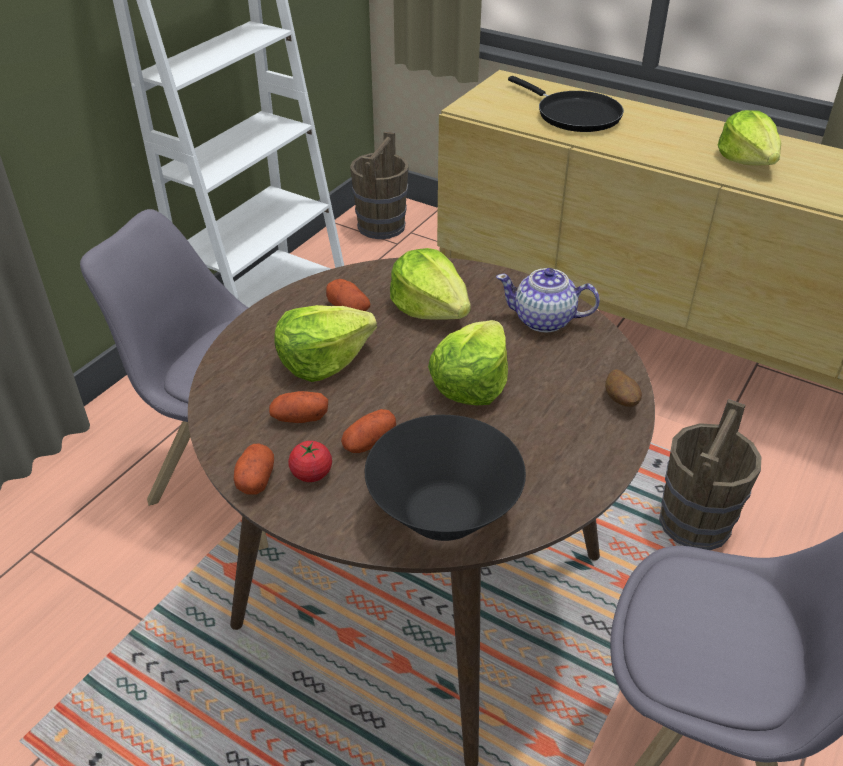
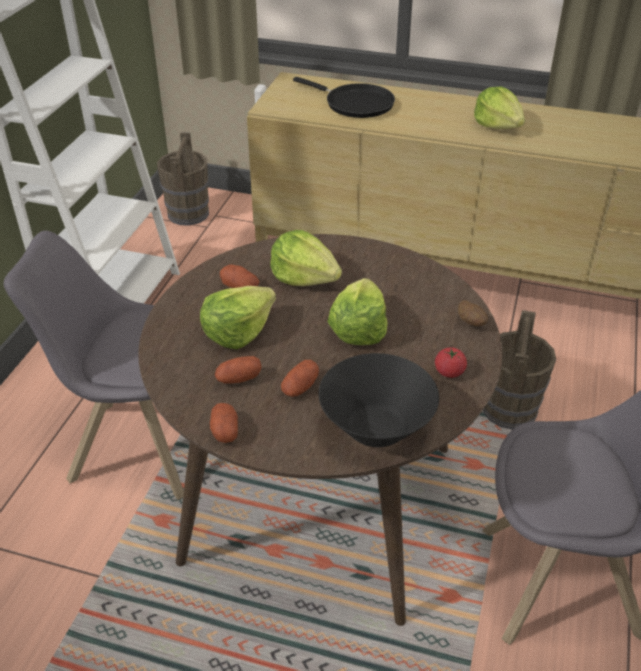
camera: 15 degrees left, 0 degrees up
(311, 473) = (266, 418): tomato -> tomato (449, 372)
(544, 320) = (394, 272): teapot -> none

